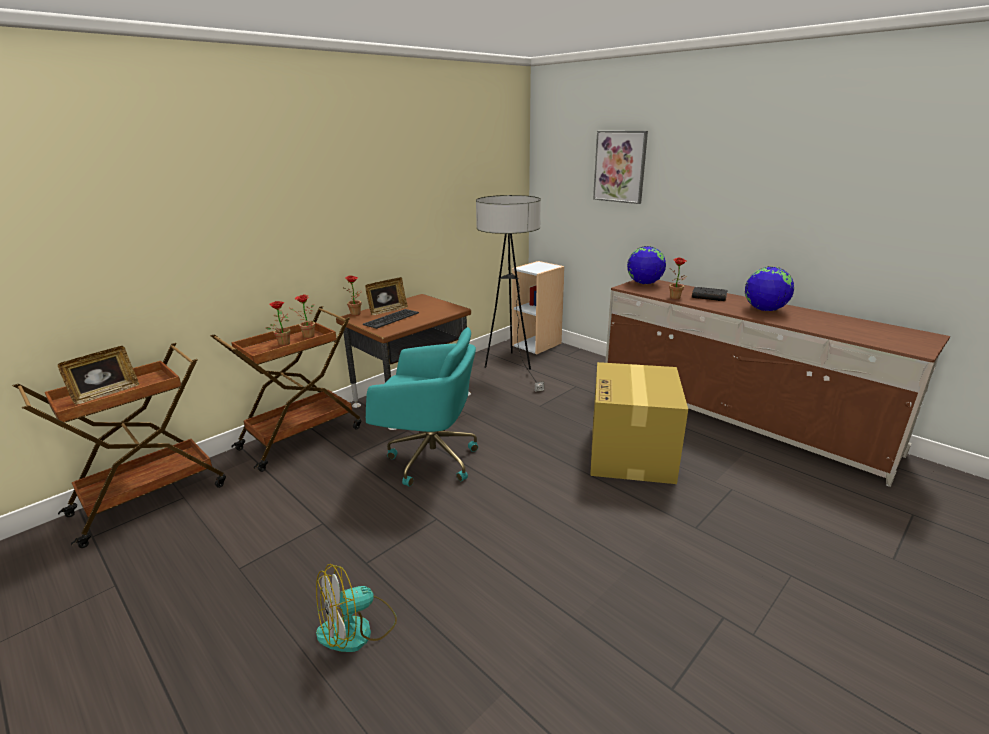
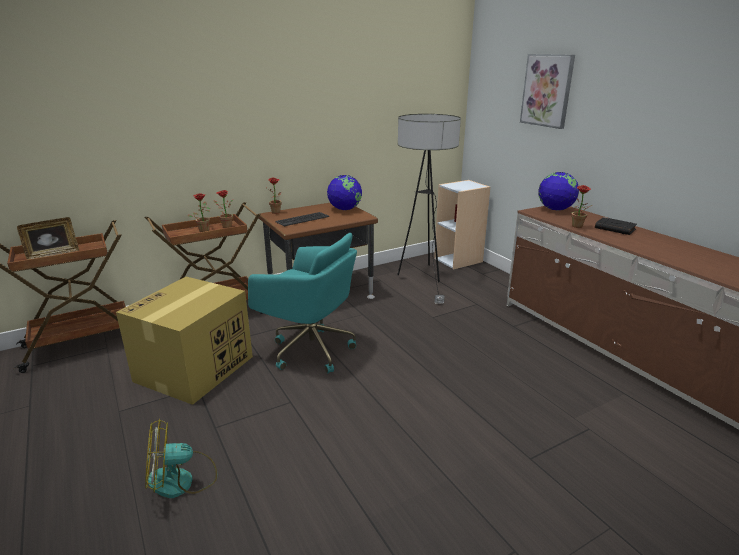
camera: 15 degrees right, 0 degrees up
(387, 311) = (304, 212): picture frame -> none
(631, 454) = (500, 376): cardboard box -> cardboard box (194, 369)
(764, 310) = (668, 248): globe -> globe (345, 209)

